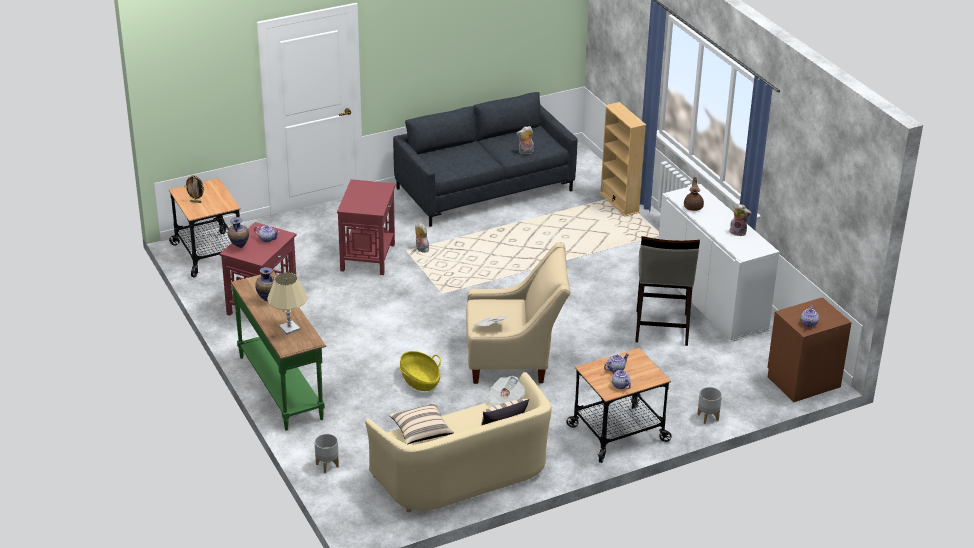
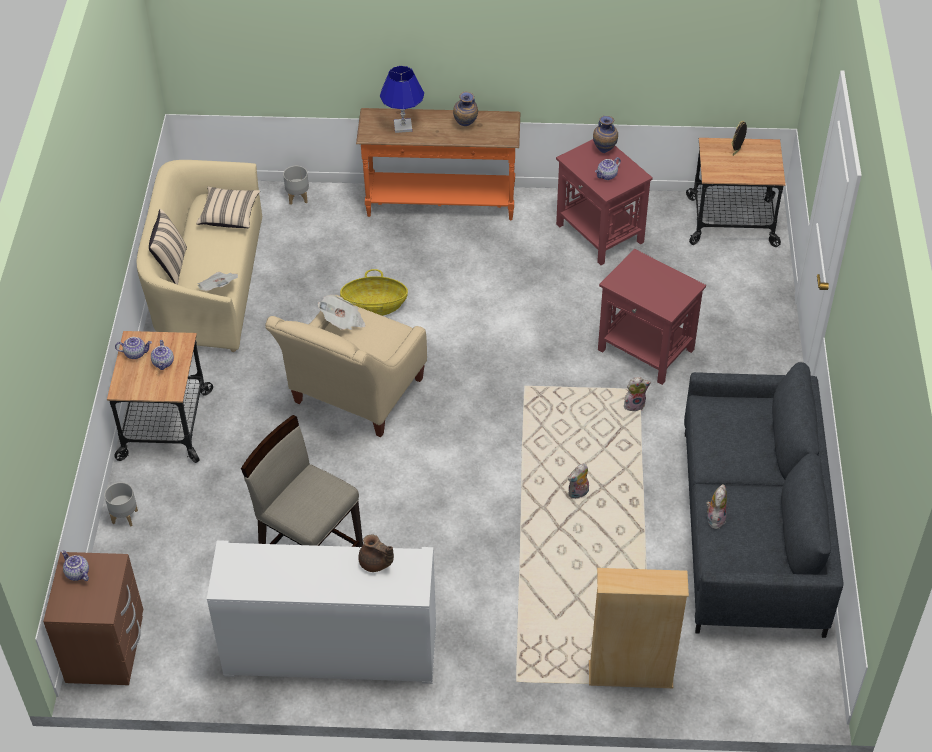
camera: 120 degrees right, 15 degrees up
(282, 387) = (440, 204): green console table -> orange console table
(289, 328) = (403, 126): beige table lamp -> blue table lamp
(738, 232) = (281, 579): plush toy -> plush toy (578, 494)

